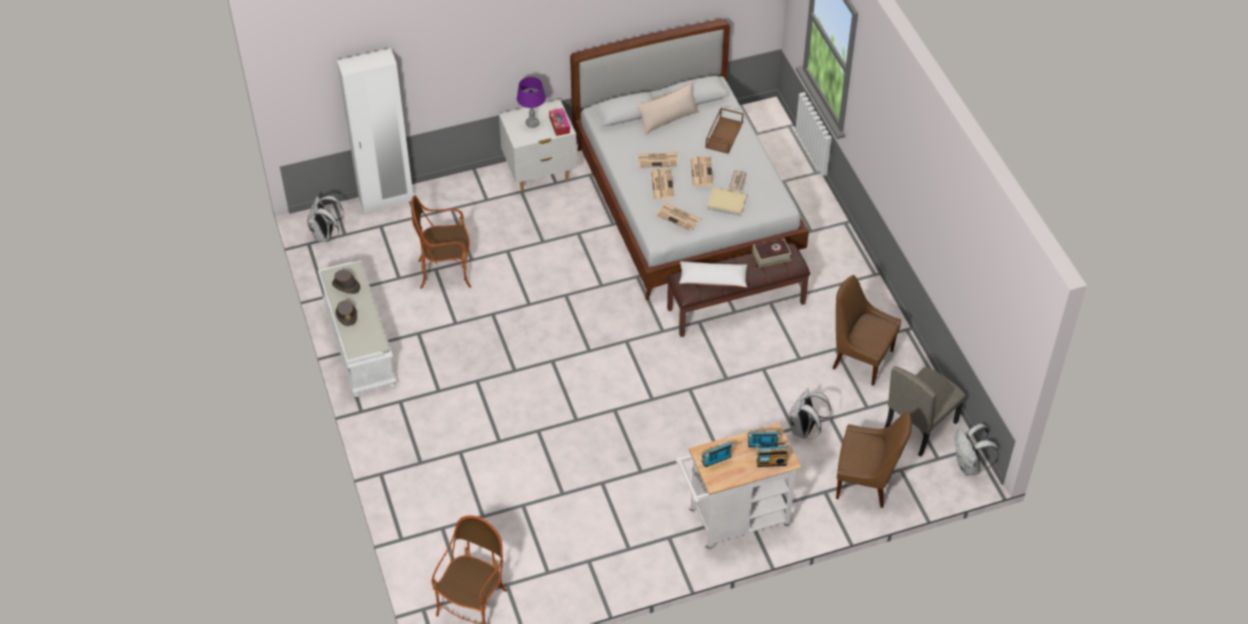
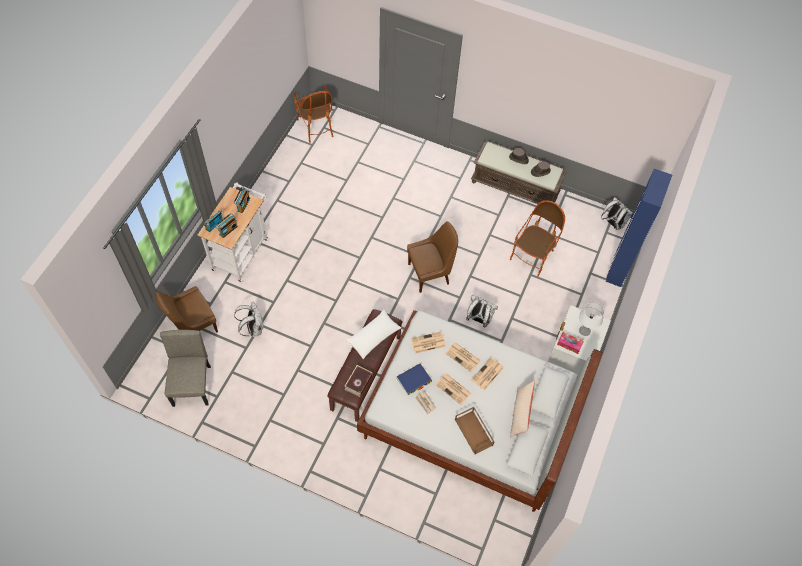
camera: 130 degrees right, 10 degrees up
(359, 344) = (515, 186): white bench -> brown bench
(386, 200) = (618, 269): white wardrobe -> blue wardrobe
(532, 123) = (584, 331): purple table lamp -> white table lamp
(726, 203) = (414, 380): beige book -> blue book
(860, 358) = (264, 400): brown chair -> brown chair (430, 273)
(969, 466) = (144, 384): white backpack -> white backpack (479, 319)

